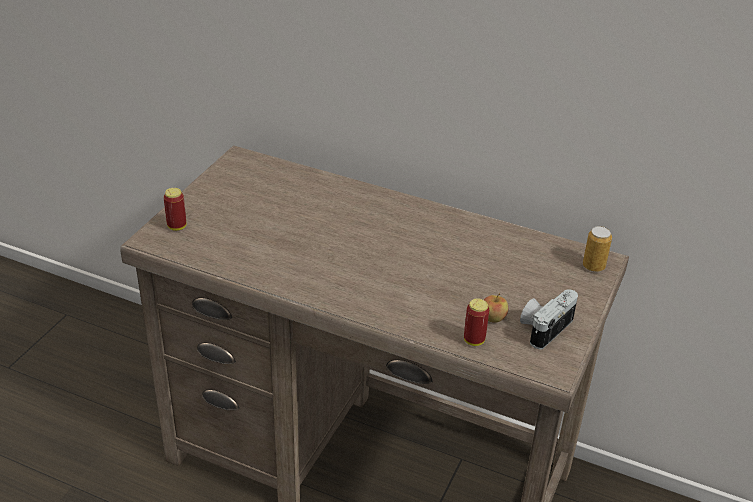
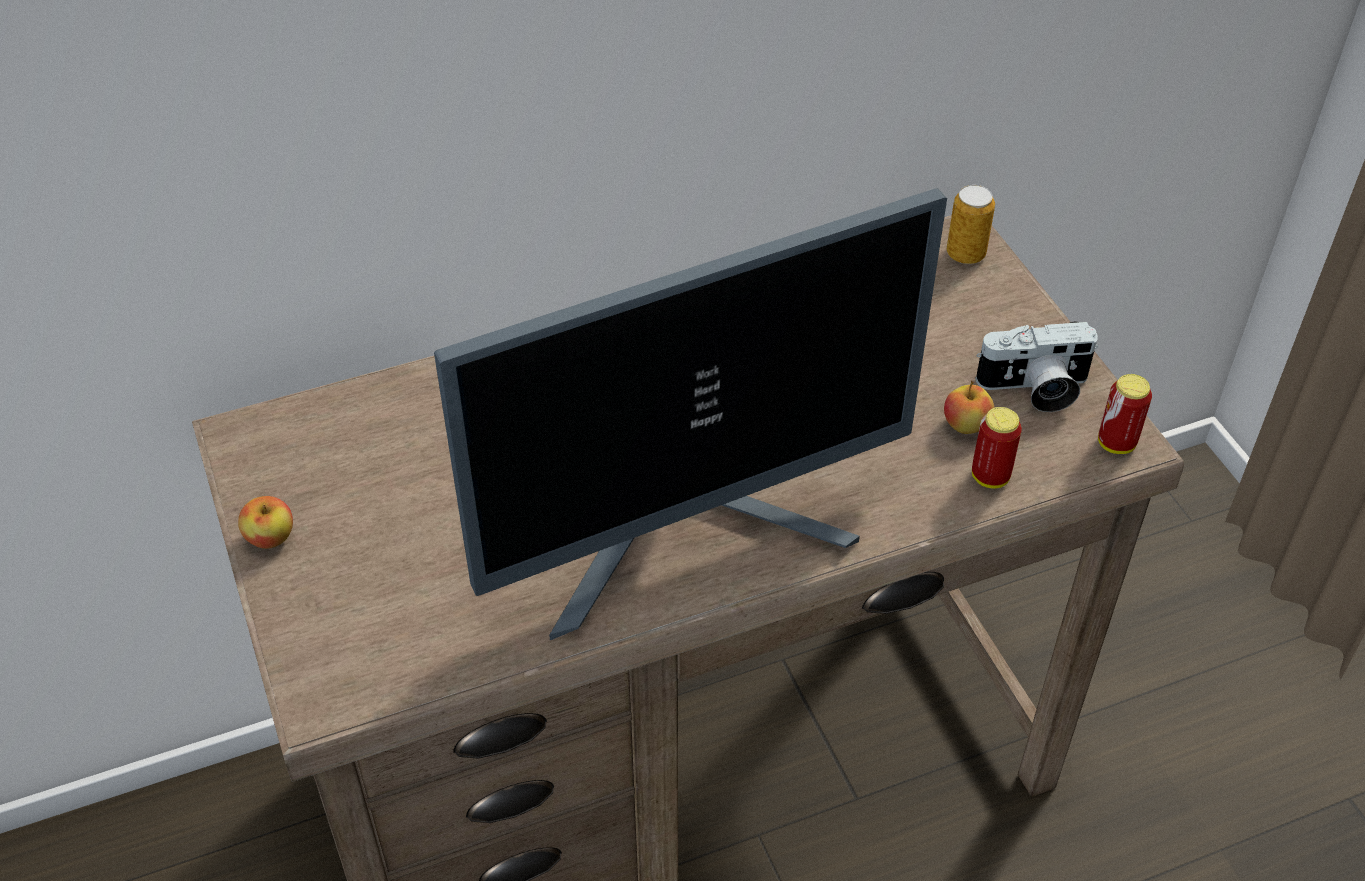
camera: 45 degrees left, 10 degrees up
(177, 226) = (329, 641): can -> can (1116, 443)
(204, 189) = (271, 538): none -> apple
(330, 279) = (691, 537): none -> monitor
(544, 327) = (1035, 389): camera -> camera turned 90 degrees counterclockwise

